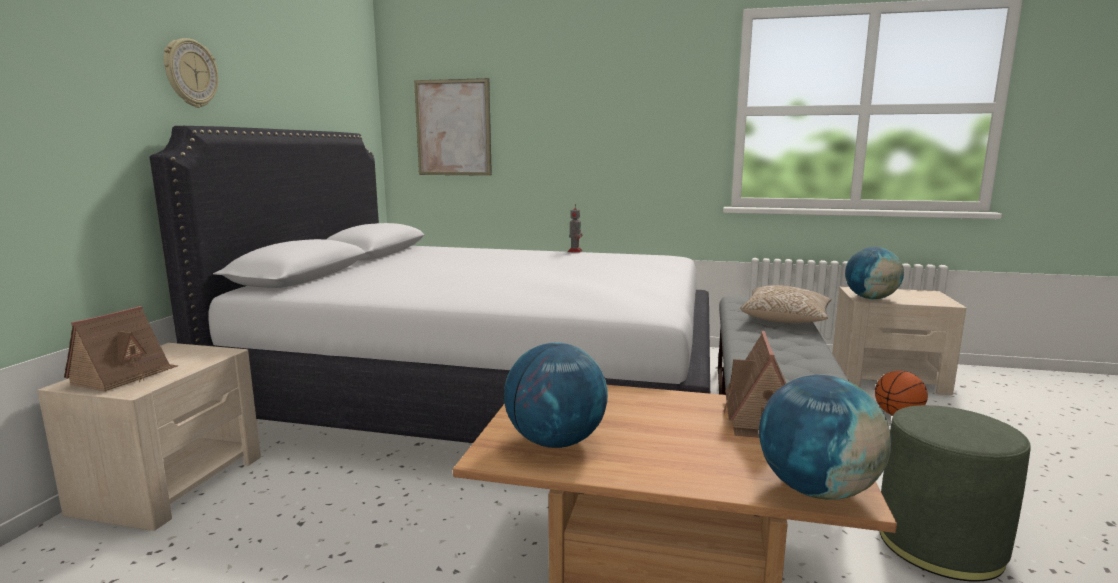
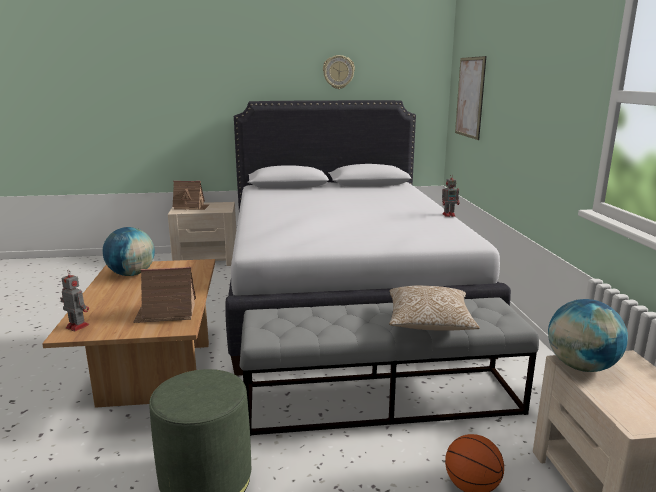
camera: 70 degrees right, 5 degrees up
(190, 73) = (267, 74): wall clock -> wall clock (338, 72)
(816, 490) = (76, 326): globe -> toy robot

